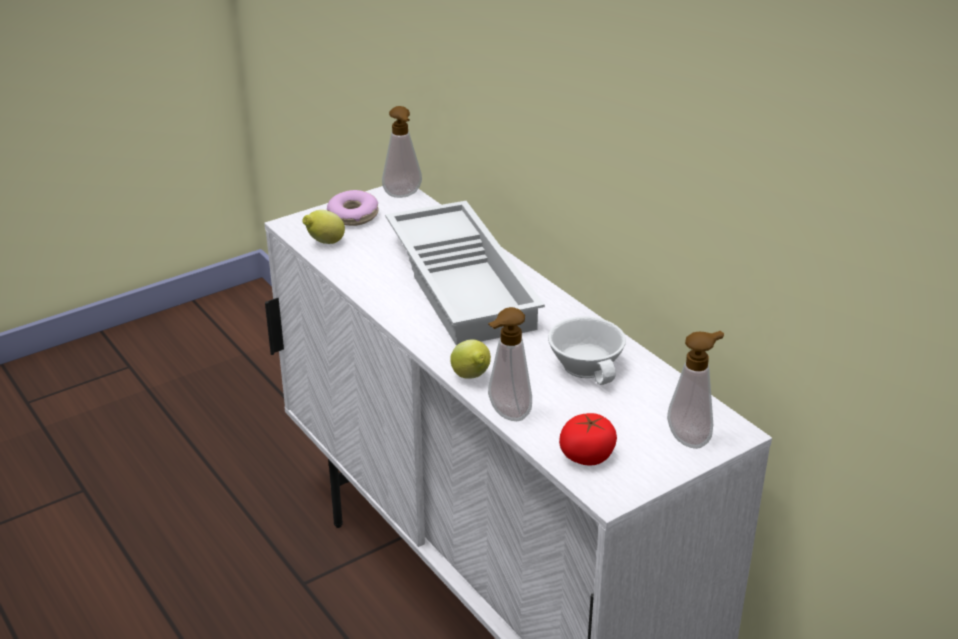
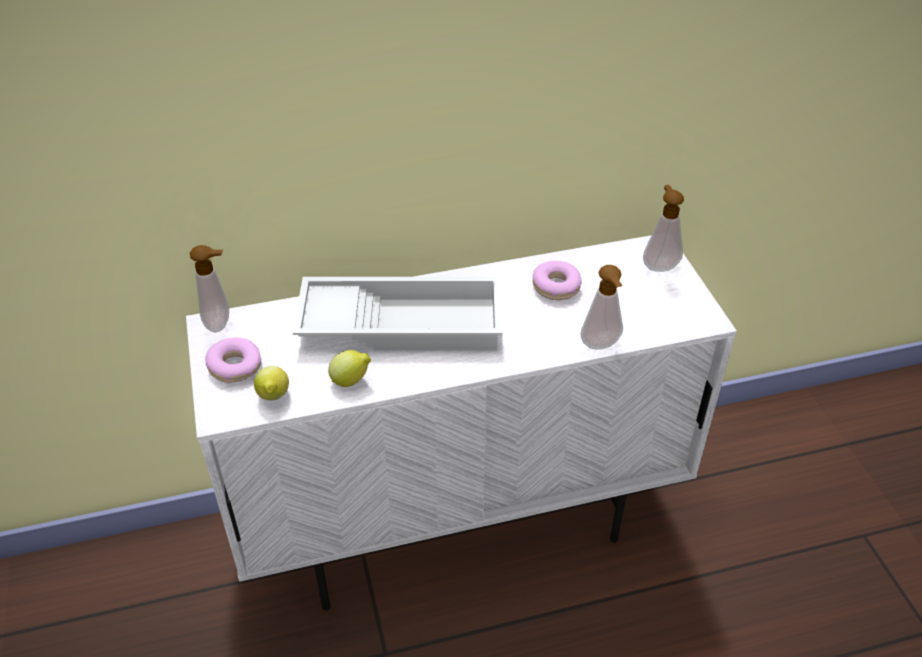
camera: 70 degrees left, 10 degrees up
(471, 377) = (545, 352): lemon -> lemon (351, 381)
(587, 455) = (663, 318): tomato -> none
(589, 366) = (556, 286): white cup -> donut

